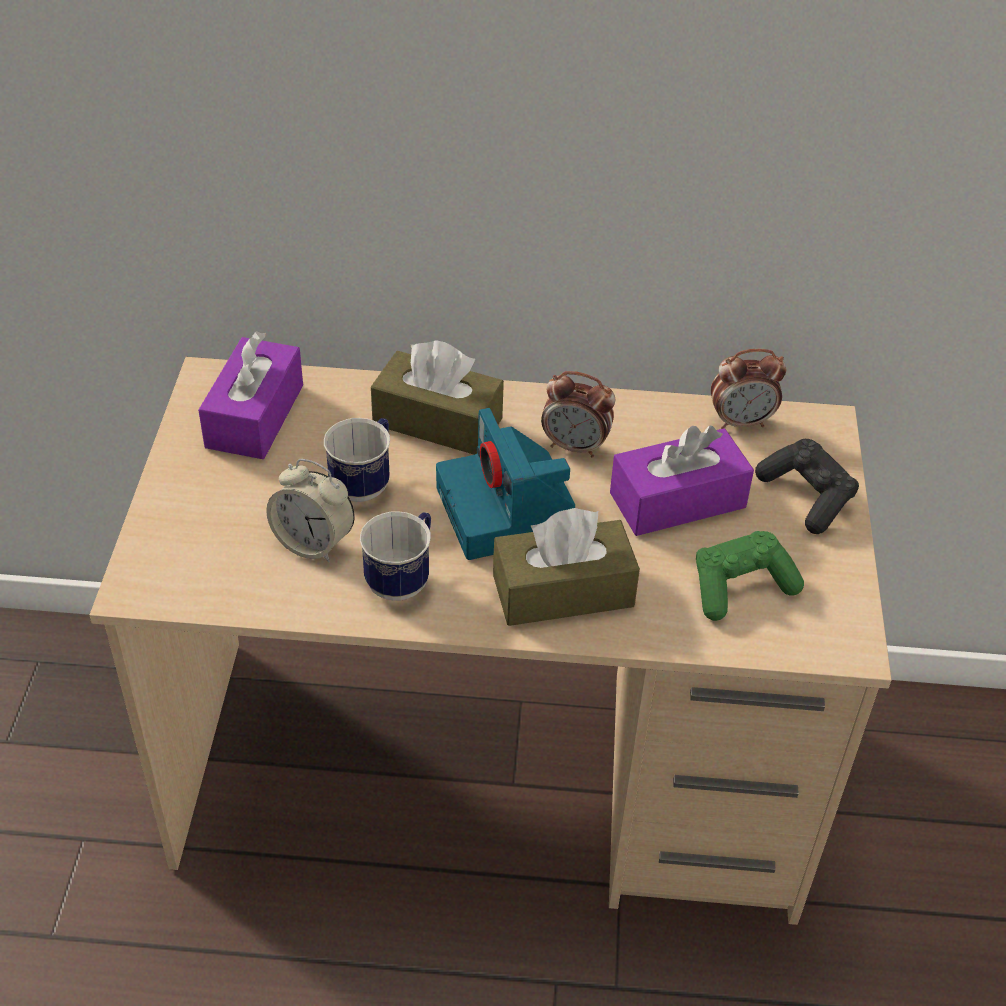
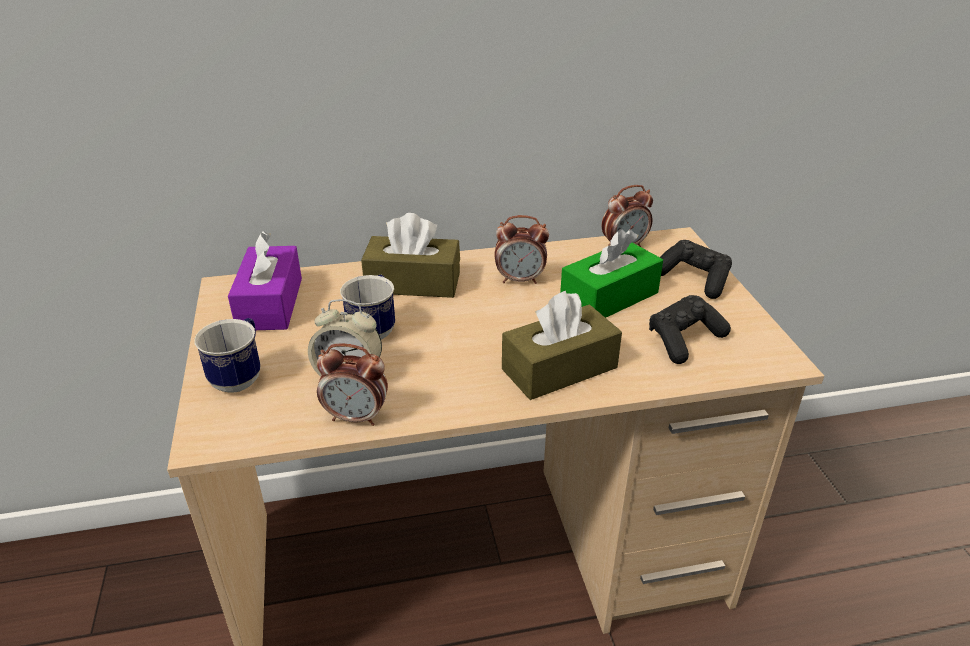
camera: 15 degrees left, 10 degrees down
(304, 600) = (356, 417): none -> alarm clock
(403, 579) = (432, 385): mug -> mug (241, 377)
(510, 512) = (493, 327): camera -> none
(677, 500) = (609, 297): purple tissue box -> green tissue box
(740, 587) = (684, 340): green game controller -> black game controller

